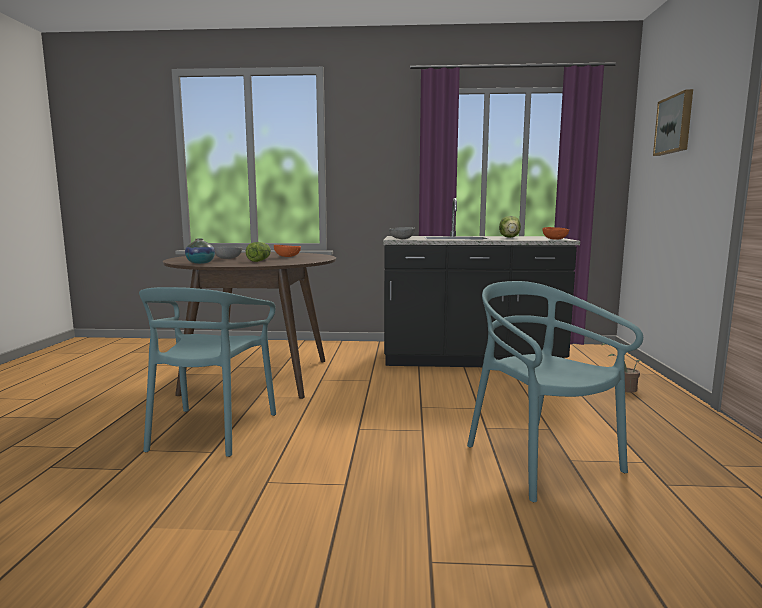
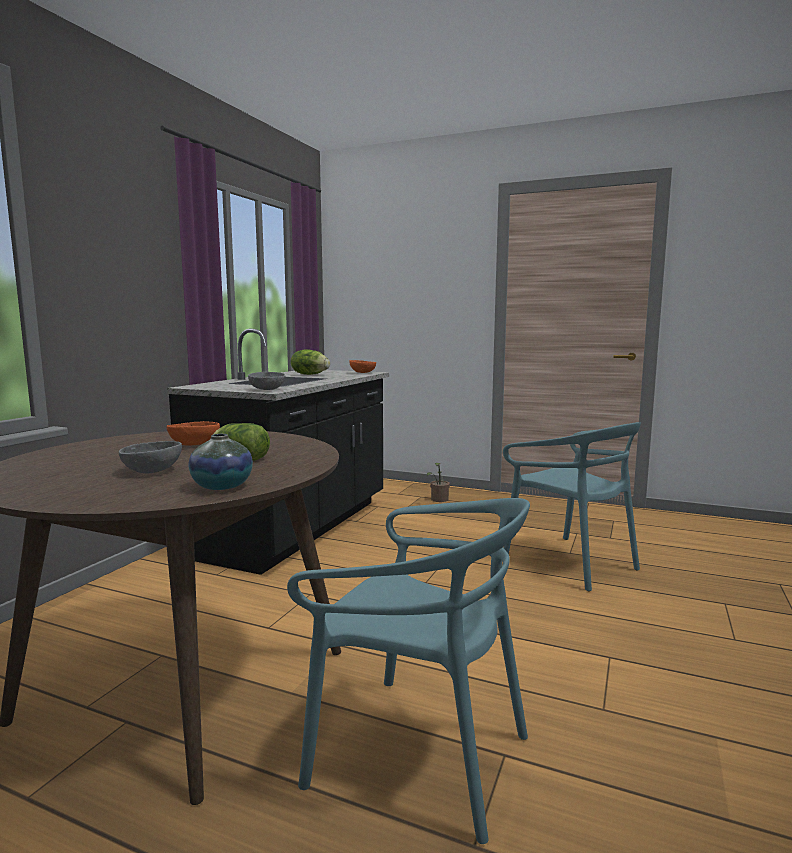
camera: 70 degrees left, 0 degrees up
(540, 461) = (570, 562): turquoise chair -> turquoise chair turned 120 degrees counterclockwise
(675, 124) = (400, 264): picture -> none

